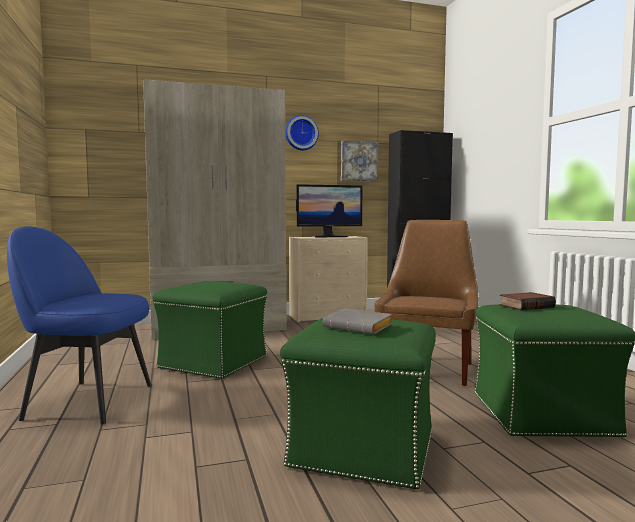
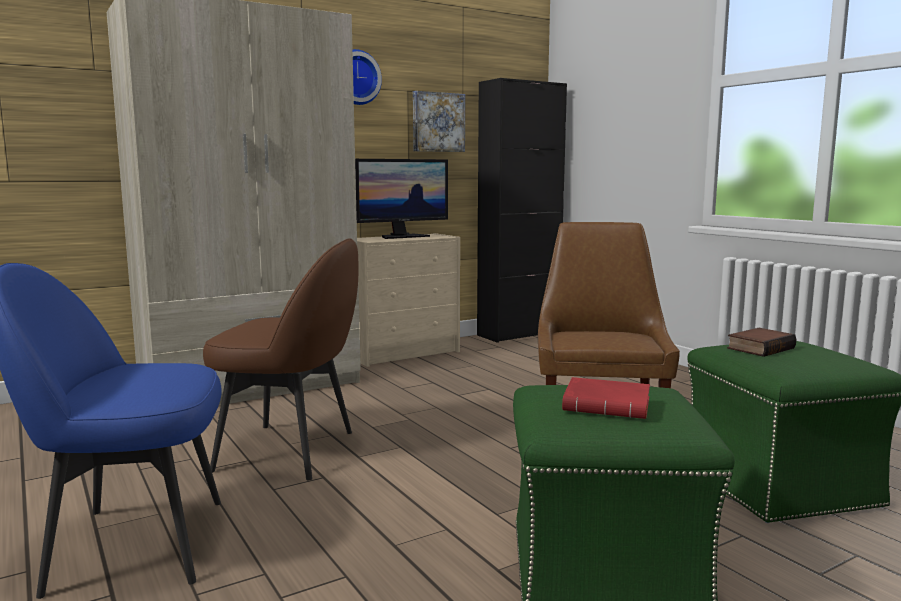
camera: 15 degrees left, 5 degrees up
(213, 363) = (290, 451): green ottoman -> brown chair
(360, 327) = (609, 406): grey book -> red book

